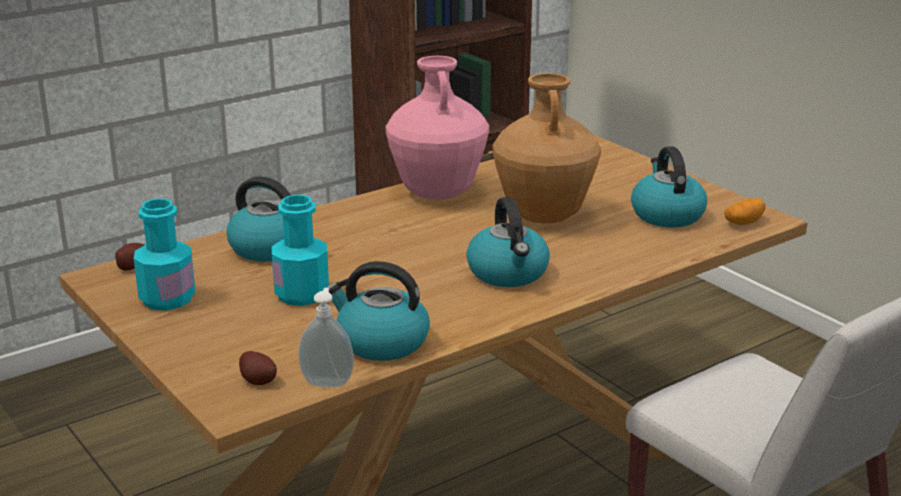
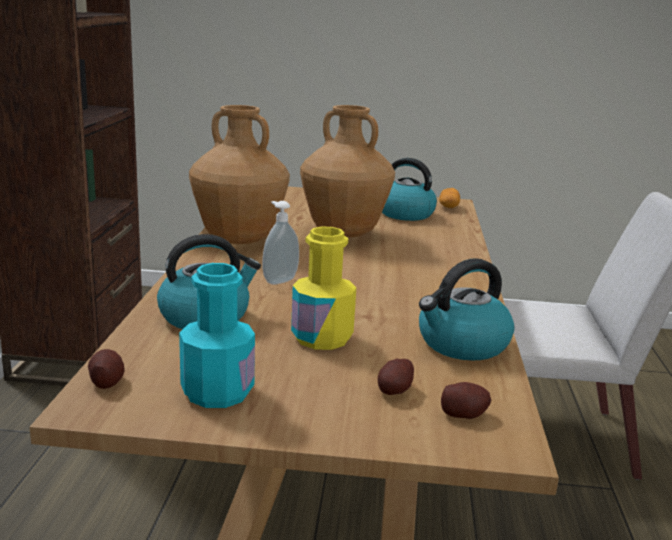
camera: 50 degrees left, 5 degrees down
(256, 347) = (394, 391): none -> potato
(302, 294) = (322, 338): turquoise bottle -> yellow bottle
(327, 382) = (506, 388): soap dispenser -> soap dispenser (278, 280)
(437, 193) = (238, 240): pink vase -> brown vase
(508, 273) = (413, 271): kettle -> none

